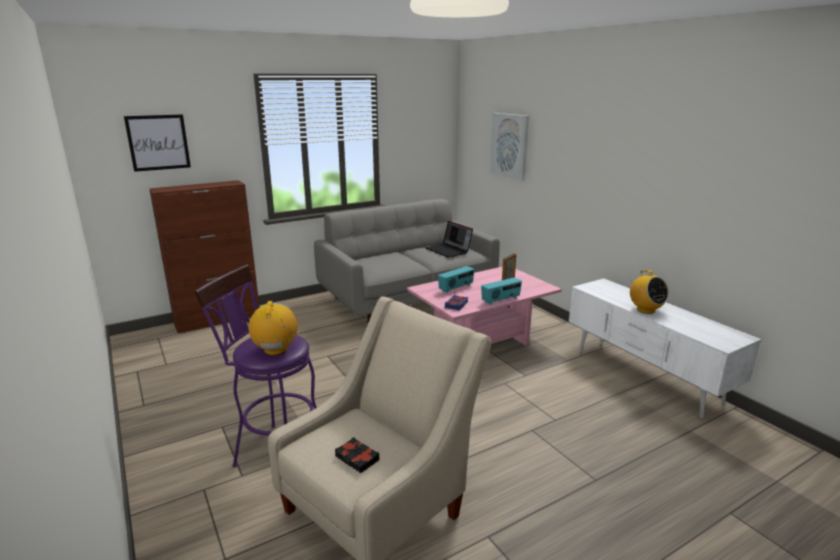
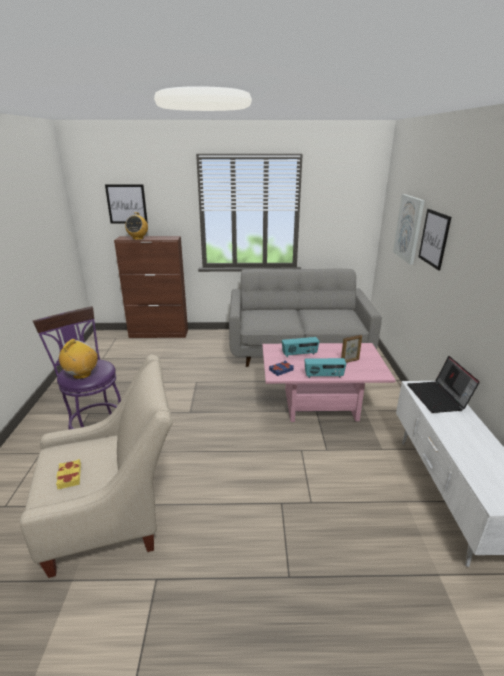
camera: 30 degrees right, 5 degrees up
(356, 458) = (69, 476): black book -> yellow book
(449, 250) = (335, 317): laptop -> laptop (438, 397)
(552, 150) = (434, 238): none -> picture
(645, 310) = (450, 429): radio -> radio (138, 238)

